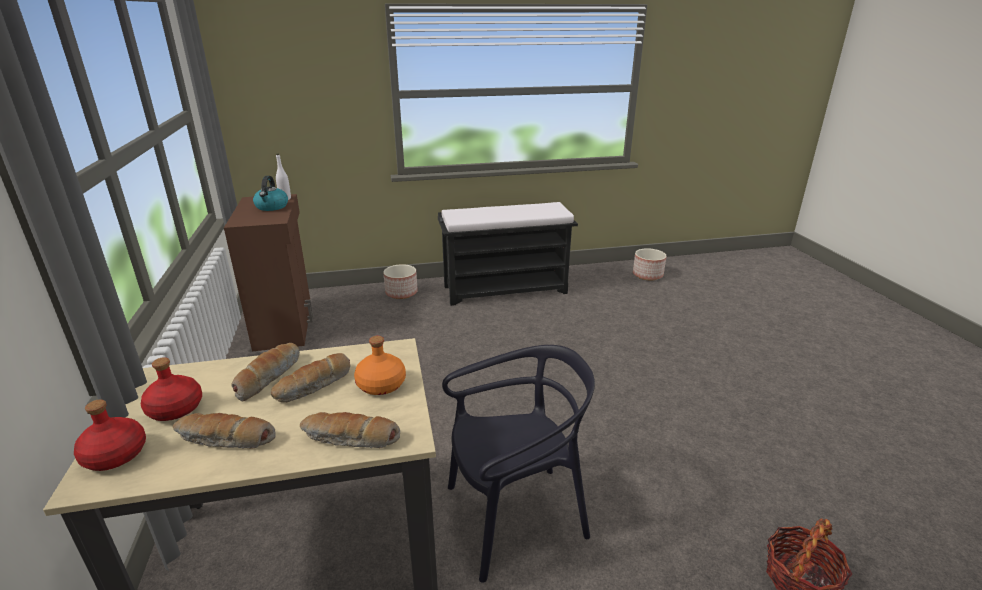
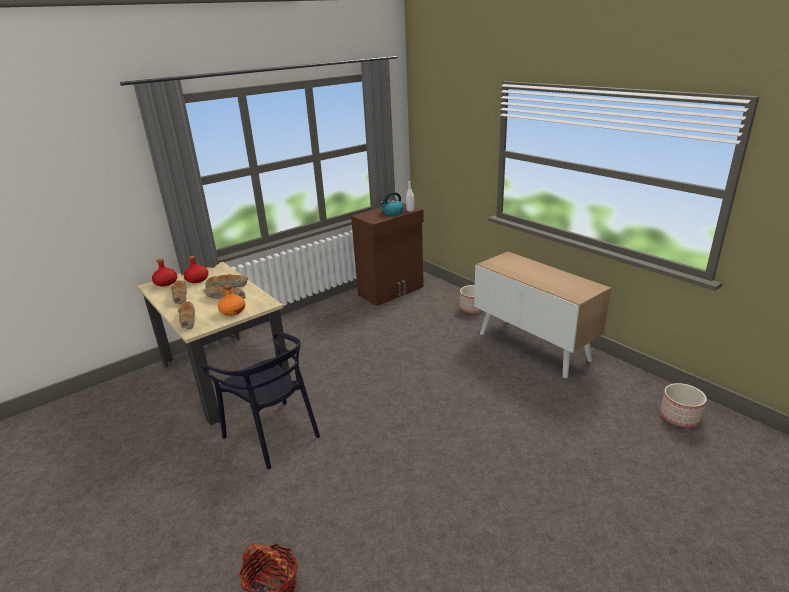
camera: 65 degrees right, 0 degrees up
(506, 289) = (534, 346): black bench -> cabinet

